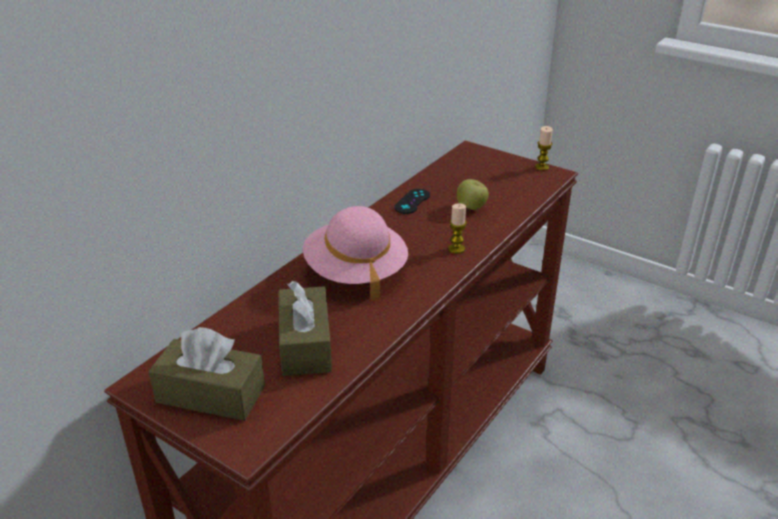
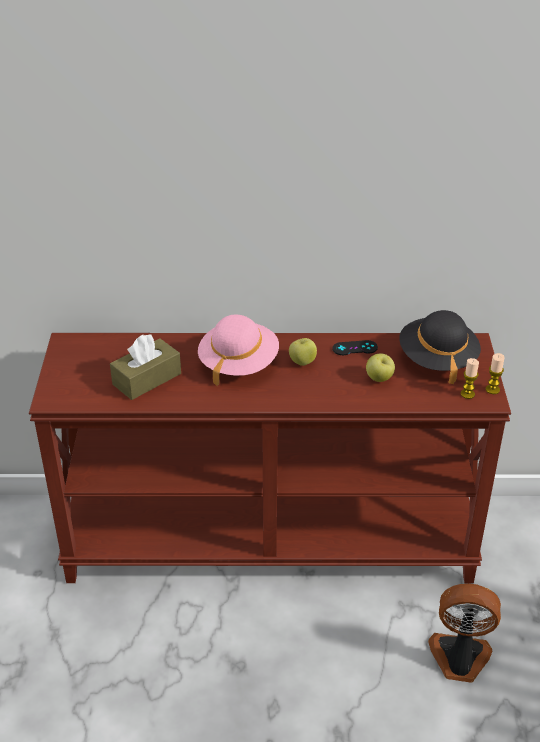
camera: 55 degrees right, 5 degrees up
(211, 394) = (76, 367): brown tissue box -> none
(399, 235) = (302, 362): none -> apple
(456, 249) = (313, 394): candle -> candle (467, 394)
(475, 172) = (437, 359): none -> black hat
(617, 421) = (459, 659): none -> fan

